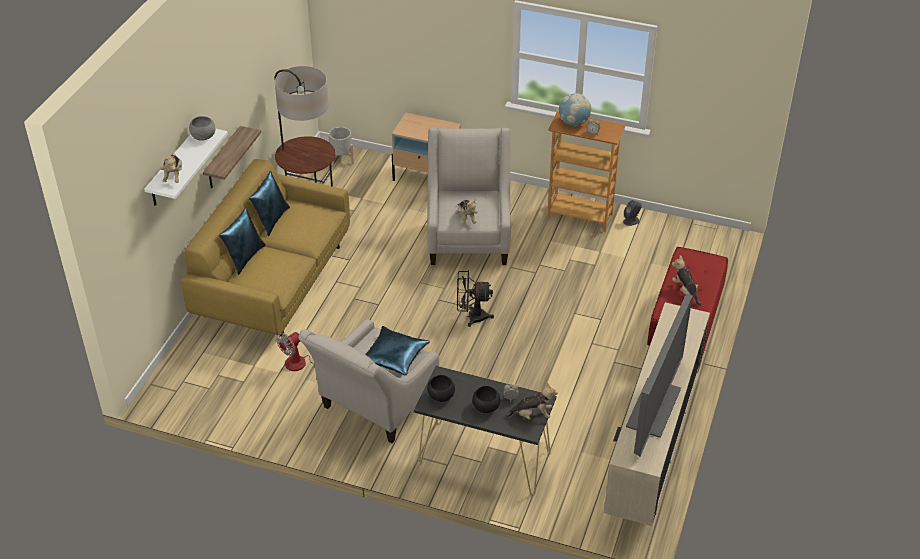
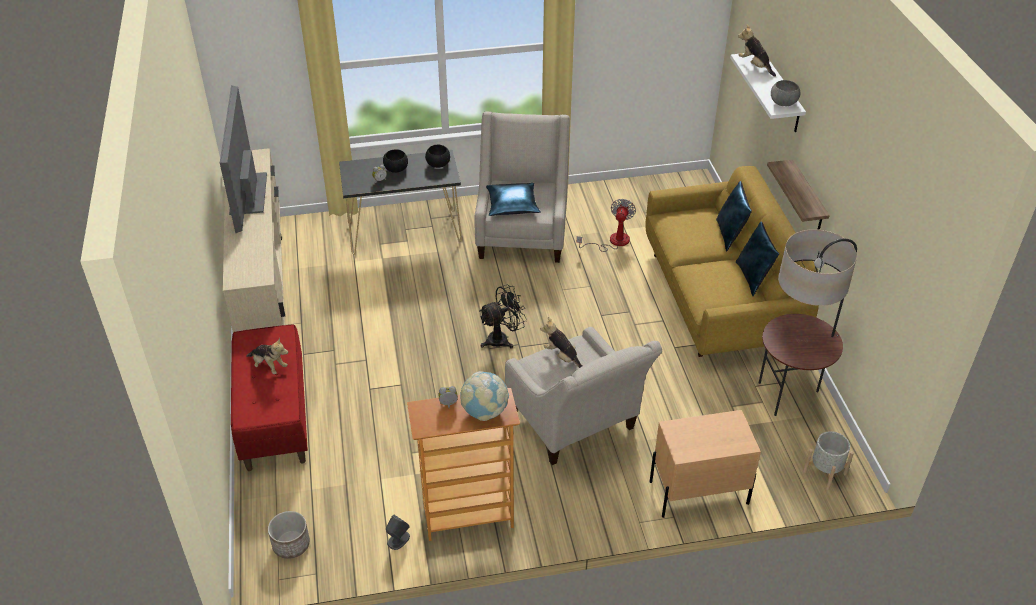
camera: 150 degrees right, 0 degrees up
(532, 415) = (354, 176): plush toy -> none
(702, 243) = (291, 544): none -> planter

